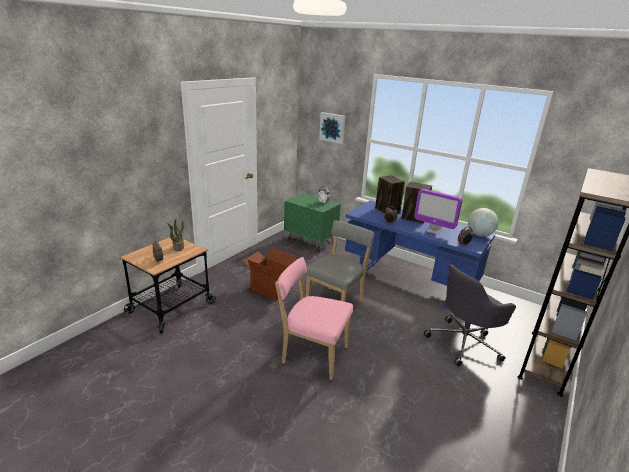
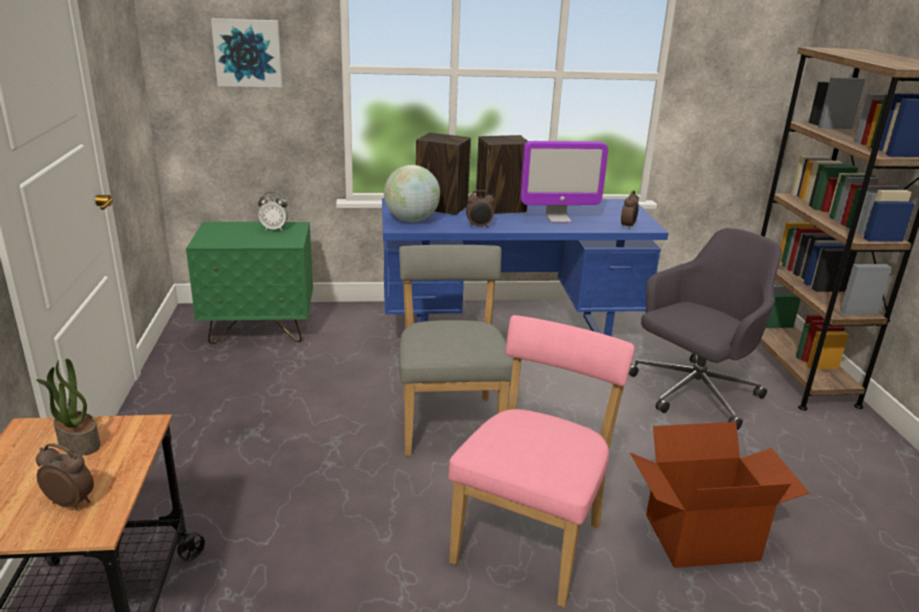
camera: 40 degrees left, 0 degrees up
(272, 289) = (297, 455): cardboard box -> cardboard box (700, 536)
(312, 354) = (532, 539): pink chair -> pink chair turned 135 degrees clockwise
(464, 342) = (692, 393): grey office chair -> grey office chair turned 150 degrees counterclockwise
(479, 235) = (620, 206): globe -> globe (411, 220)

